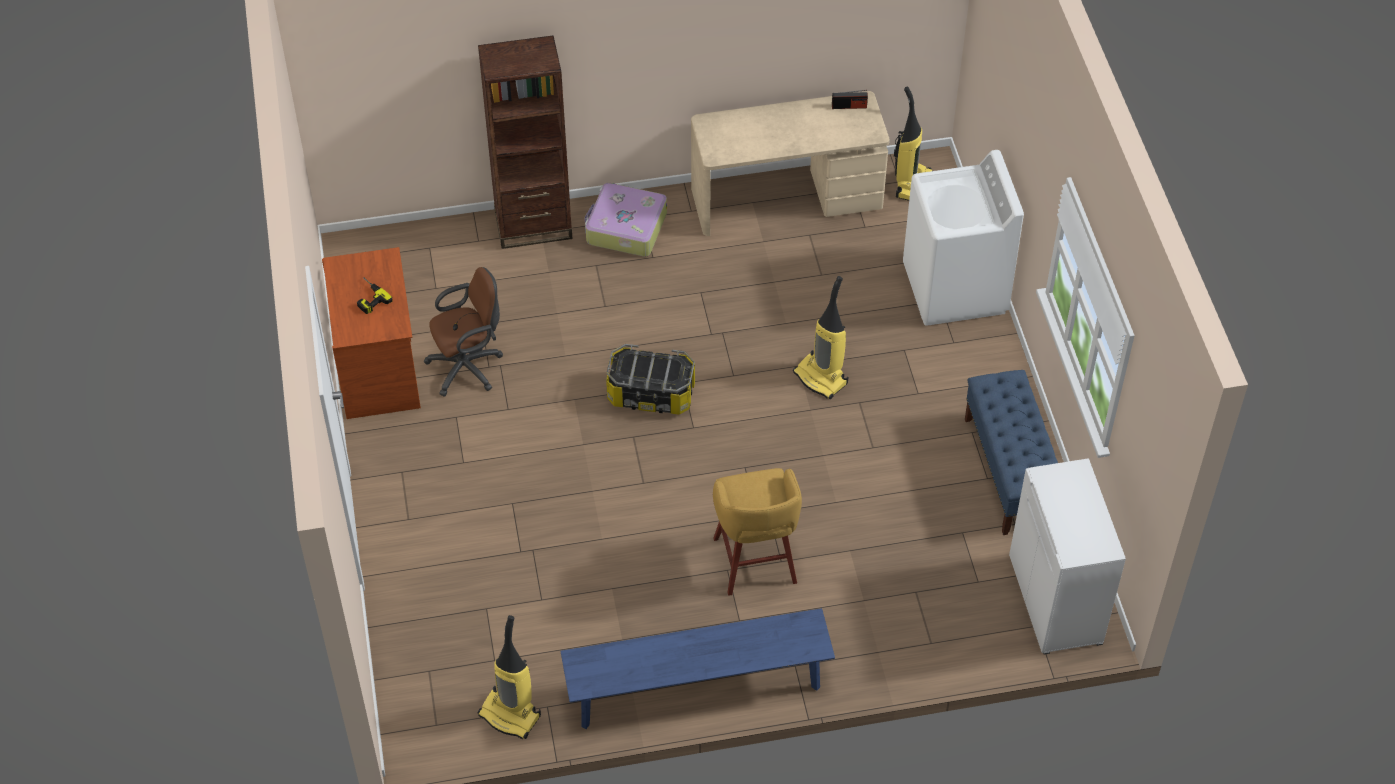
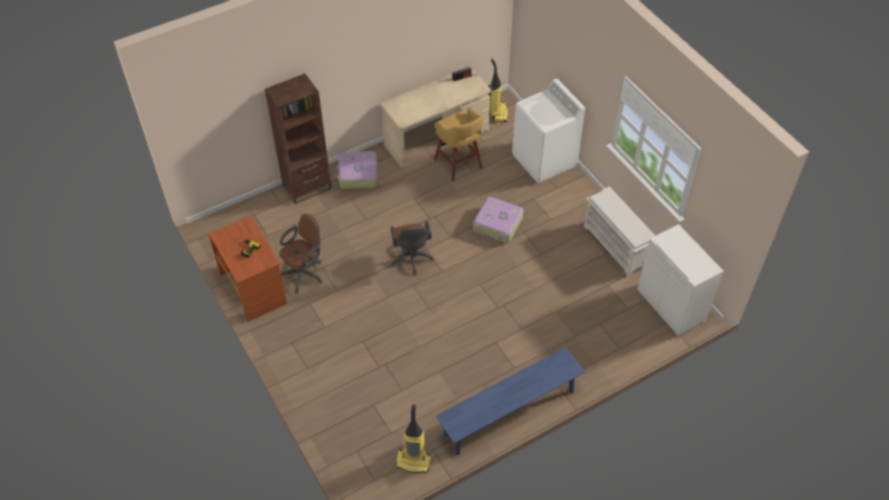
camera: 20 degrees left, 0 degrees up
(651, 394) = (411, 259): storage box -> brown office chair
(755, 563) = (508, 334): yellow stool -> yellow stool (458, 164)
(821, 378) = (498, 225): vacuum cleaner -> suitcase
(1009, 472) = (616, 246): blue bench -> white shoe rack

